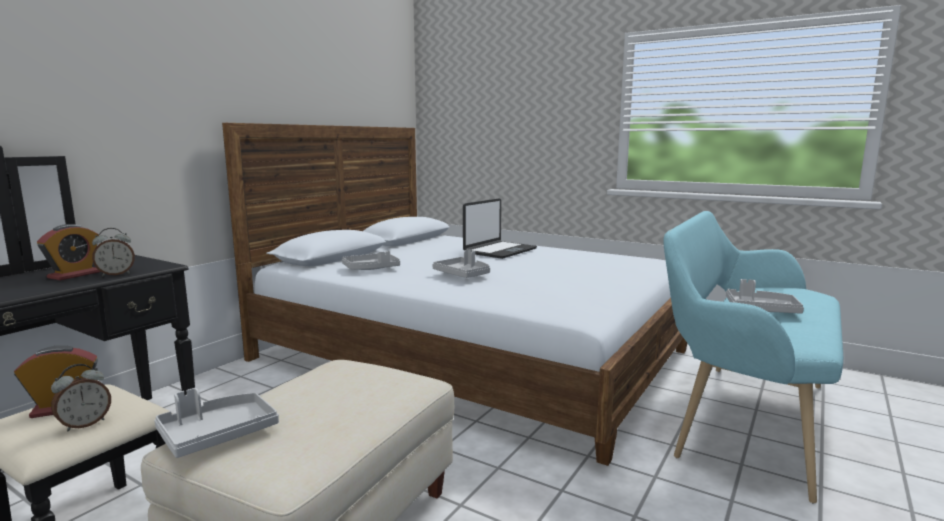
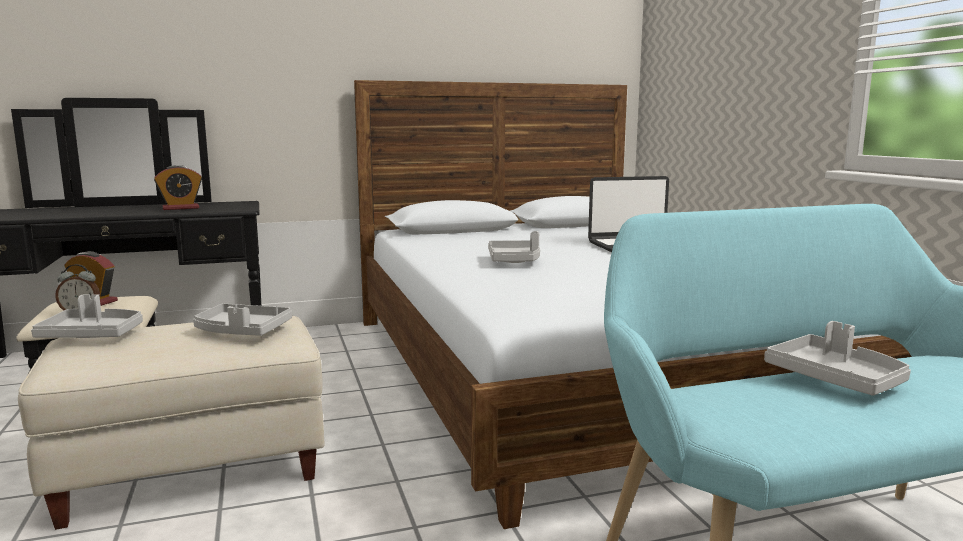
camera: 40 degrees right, 0 degrees up
(116, 274) = (200, 210): alarm clock -> none
(371, 269) = (451, 243): grey tray -> grey tray (242, 332)

